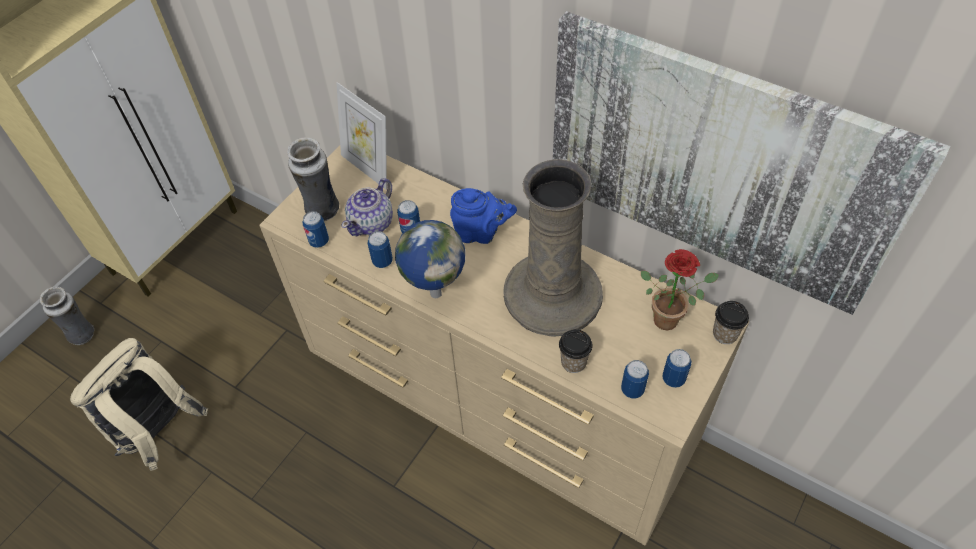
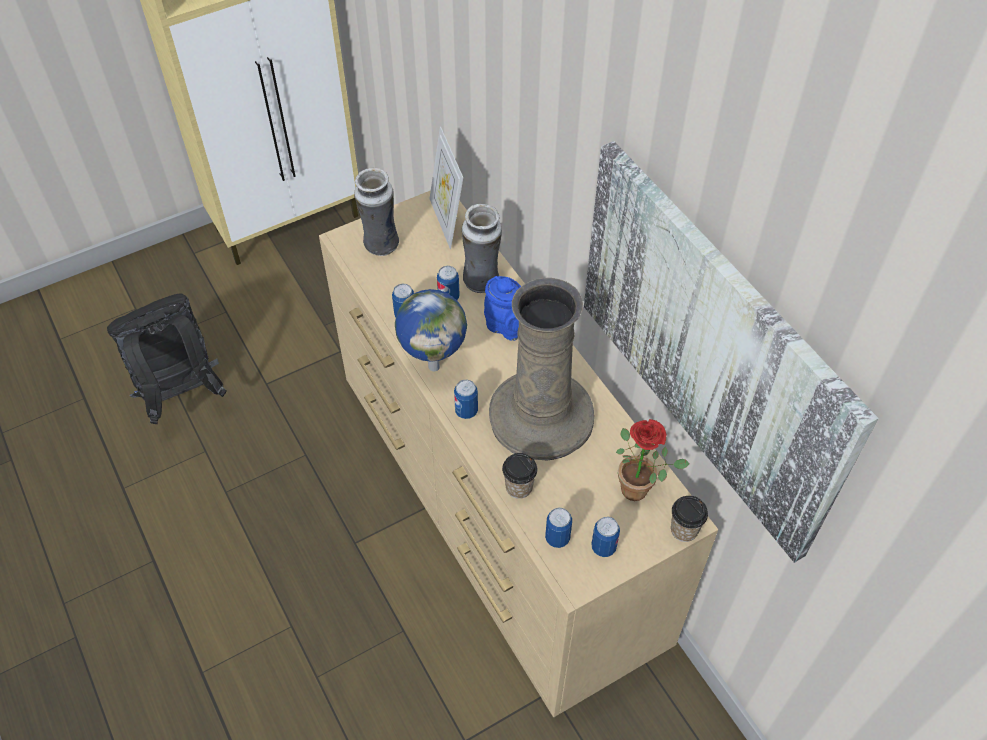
camera: 25 degrees right, 0 degrees up
(83, 335) = (164, 276): vase -> vase (482, 282)
(159, 433) = (181, 395): beige backpack -> black backpack
(319, 241) = (361, 272): can -> can (466, 411)
(372, 223) = (418, 275): teapot -> none

